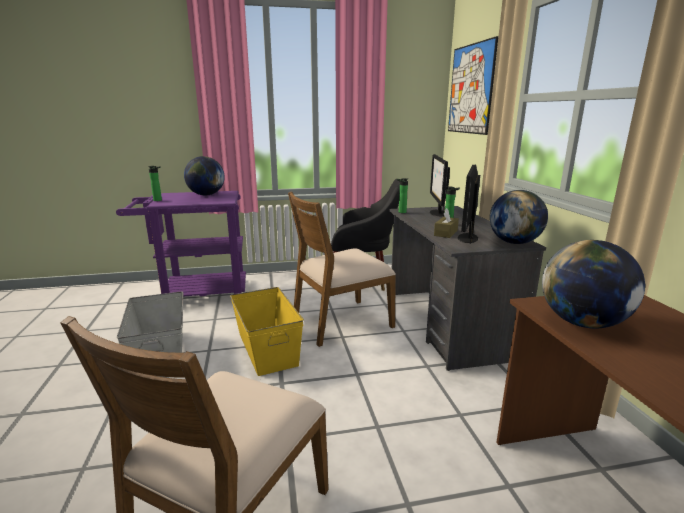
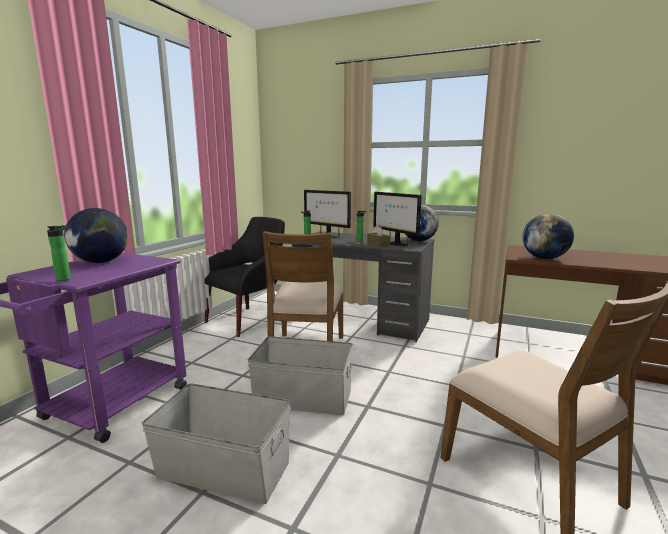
camera: 55 degrees left, 5 degrees down
(266, 349) = (303, 397): yellow storage box -> grey storage box
(470, 89) = (298, 137): picture -> none

